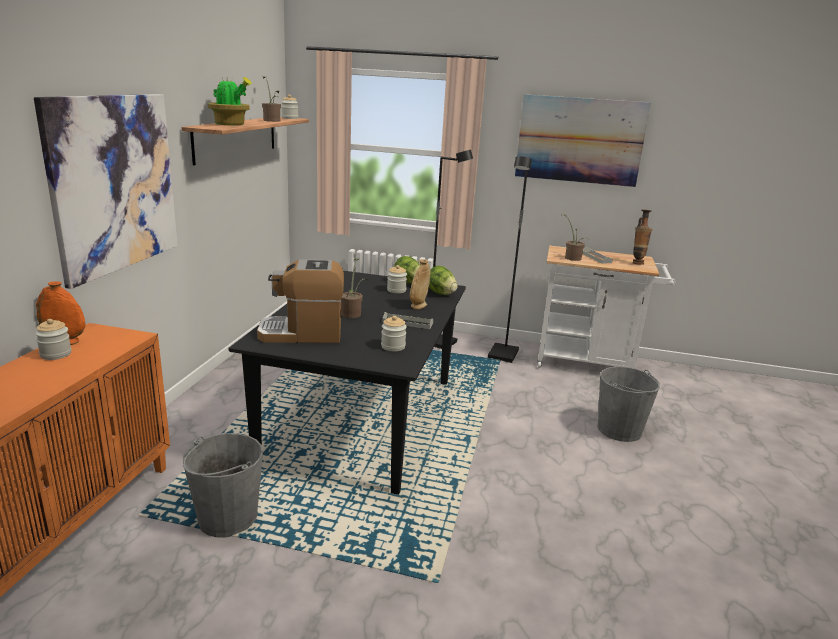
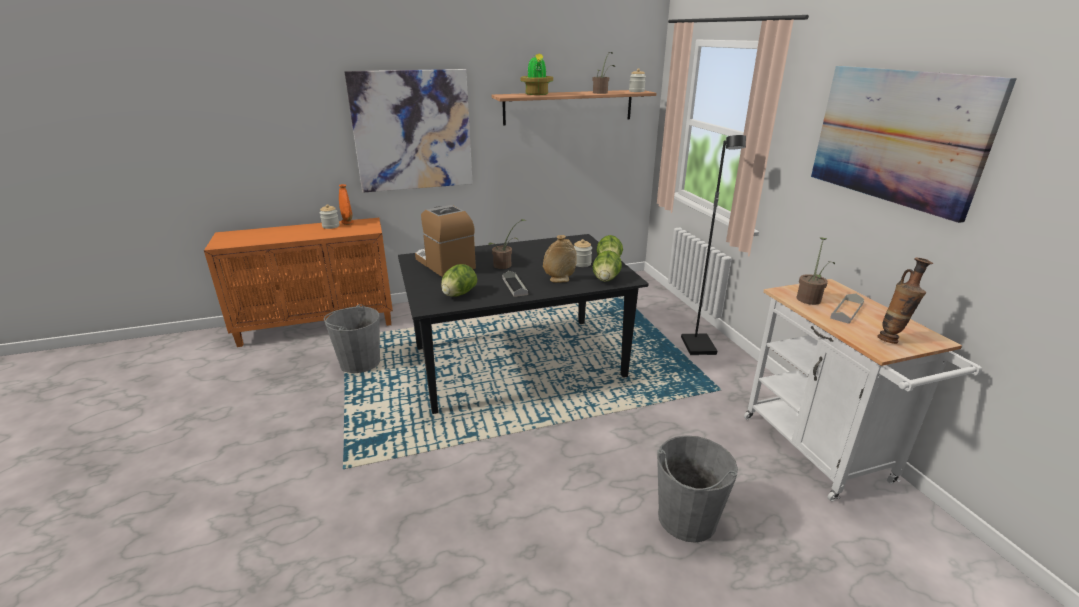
camera: 60 degrees right, 5 degrees up
(393, 346) = (459, 294): jar -> lettuce
(504, 355) = (737, 388): black floor lamp -> none

